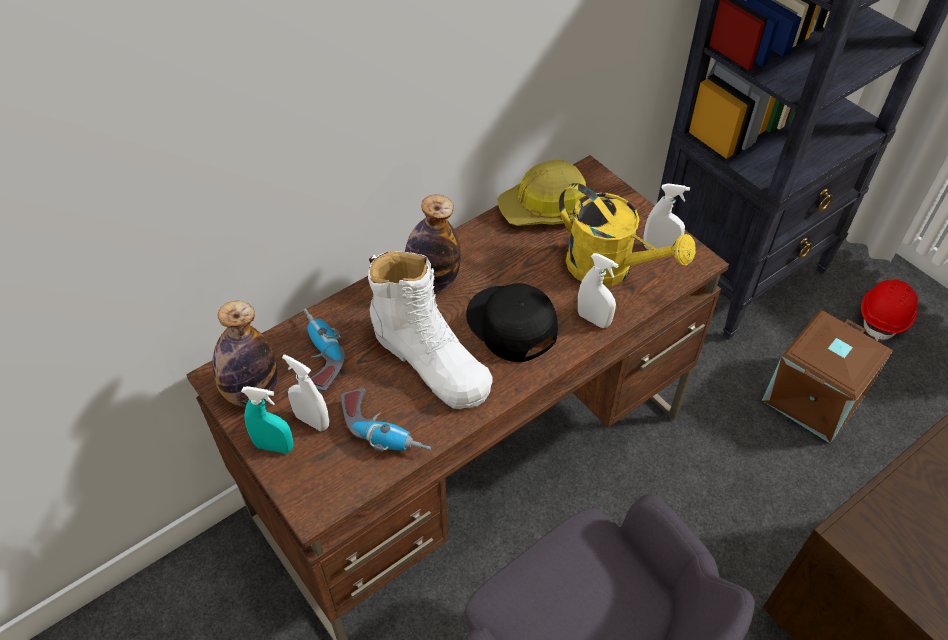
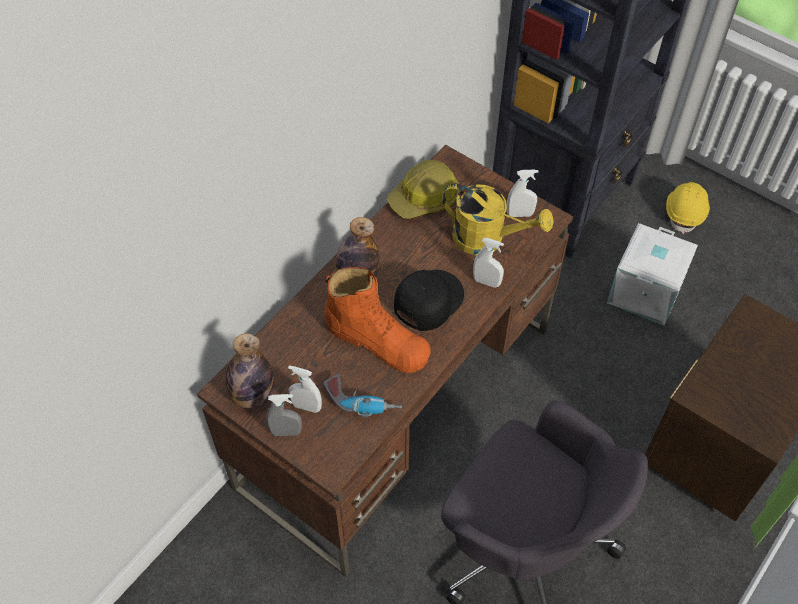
camera: 15 degrees left, 5 degrees up
(274, 446) = (286, 432): turquoise spray bottle -> grey spray bottle
(317, 356) = (292, 356): power drill -> none
(430, 360) = (377, 340): white boot -> orange boot
(510, 325) = (427, 300): black cap -> black cap turned 90 degrees clockwise
(815, 399) = (646, 292): brown storage box -> white storage box
(884, 316) = (685, 212): red hard hat -> yellow hard hat

